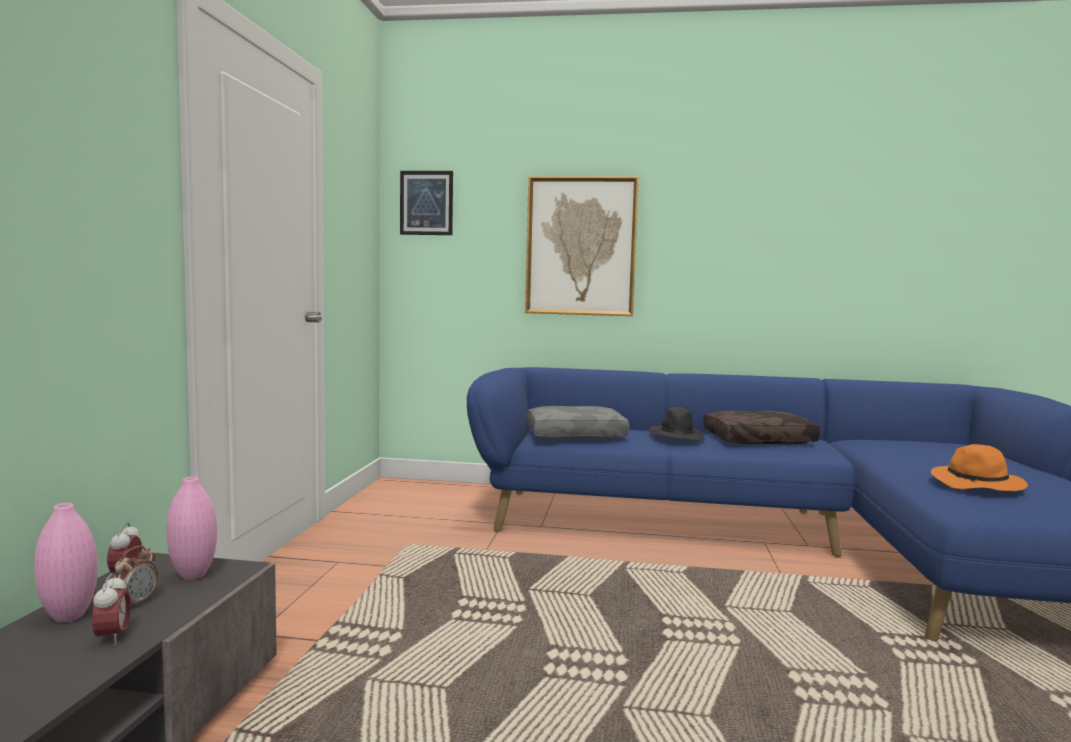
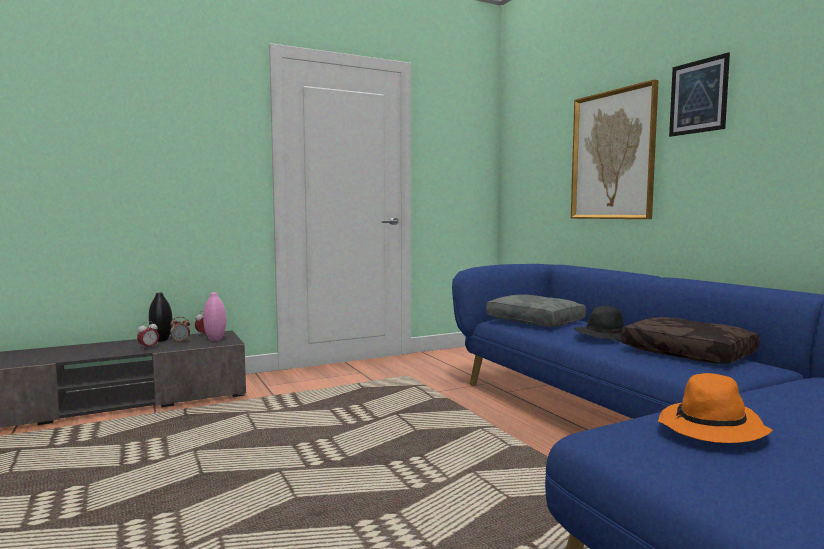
camera: 55 degrees right, 0 degrees up
(69, 616) = (161, 340): pink vase -> black vase
(426, 203) = (520, 135): picture -> picture (698, 96)

